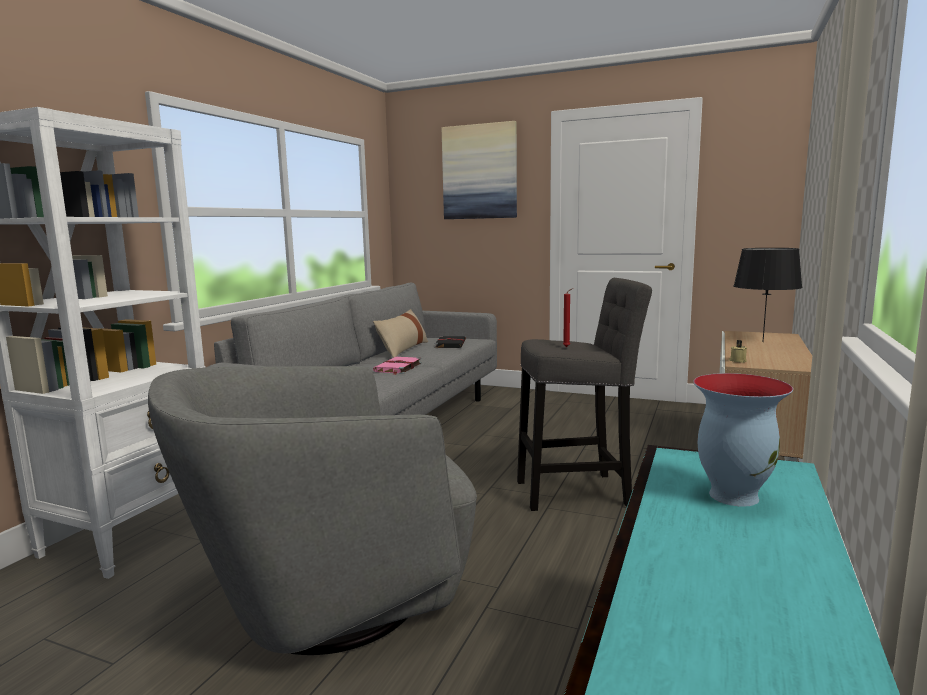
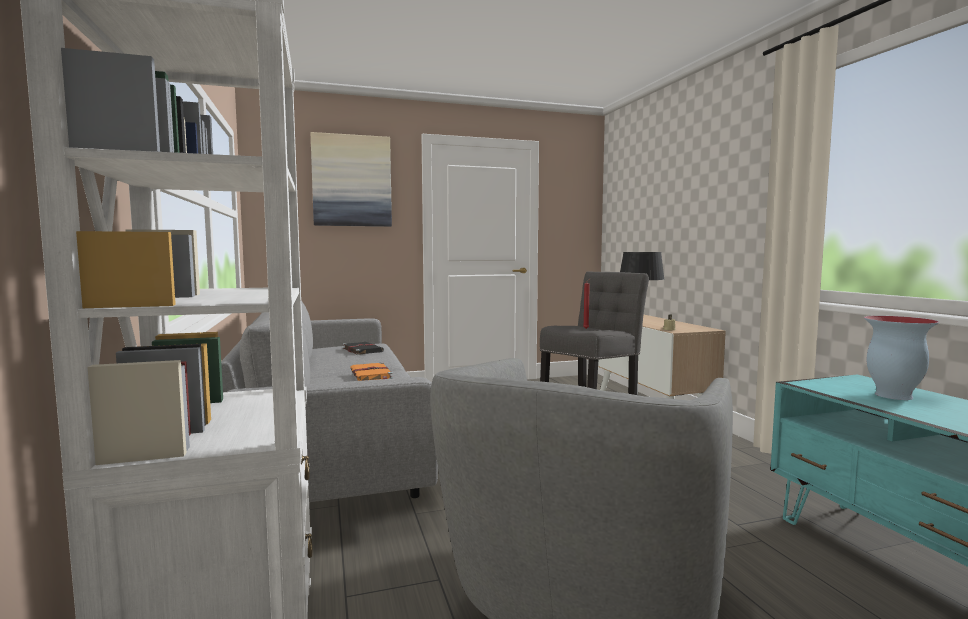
camera: 40 degrees left, 5 degrees down
(397, 367) = (371, 375): pink book -> orange book
(403, 349) = (323, 360): beige pillow -> none

